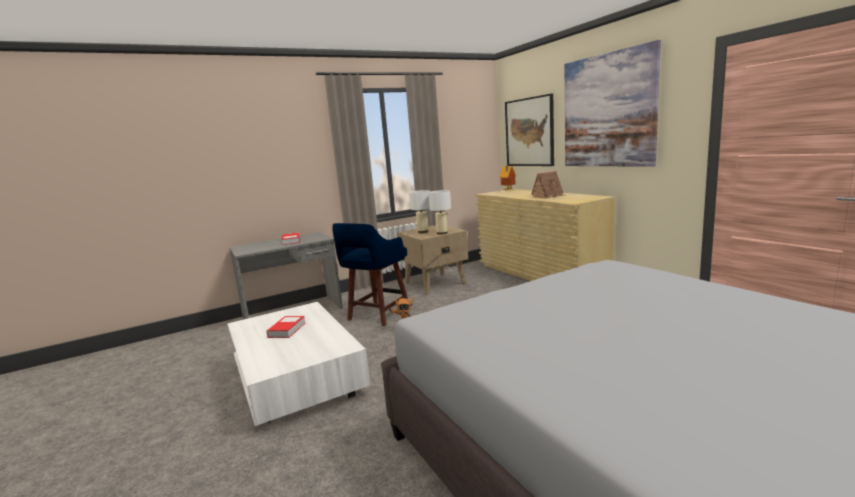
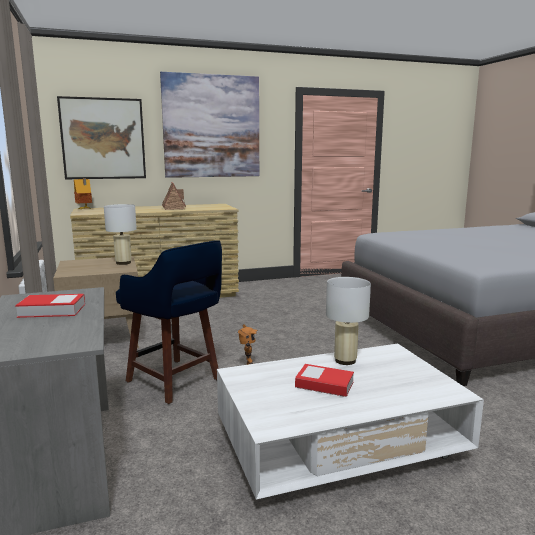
camera: 80 degrees left, 0 degrees up
(423, 232) = (91, 268): white table lamp -> white table lamp (345, 360)

